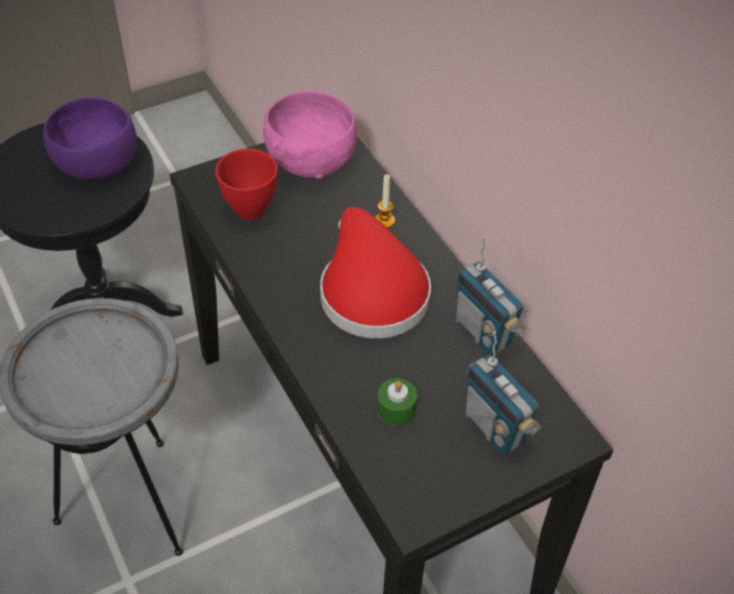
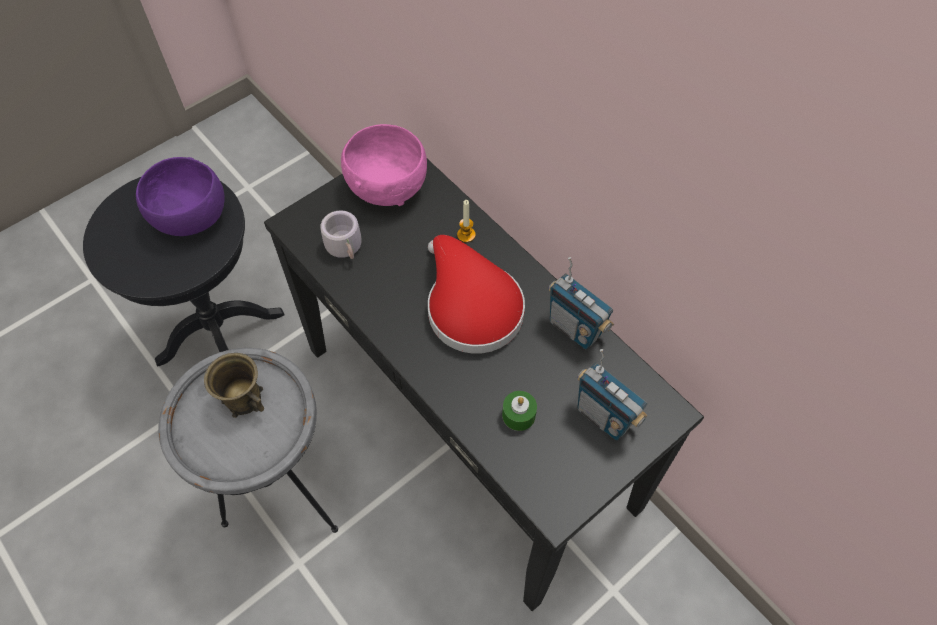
camera: 10 degrees left, 10 degrees up
(102, 349) = (244, 398): none -> brown mug
(251, 211) = (347, 247): red bowl -> grey mug

